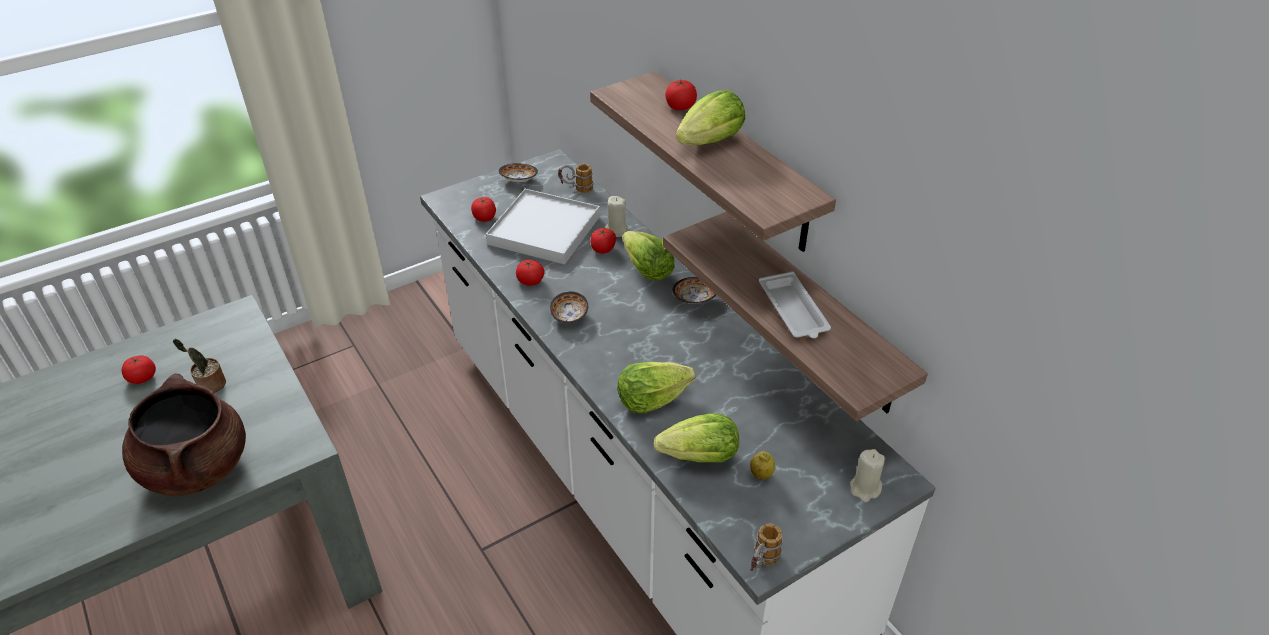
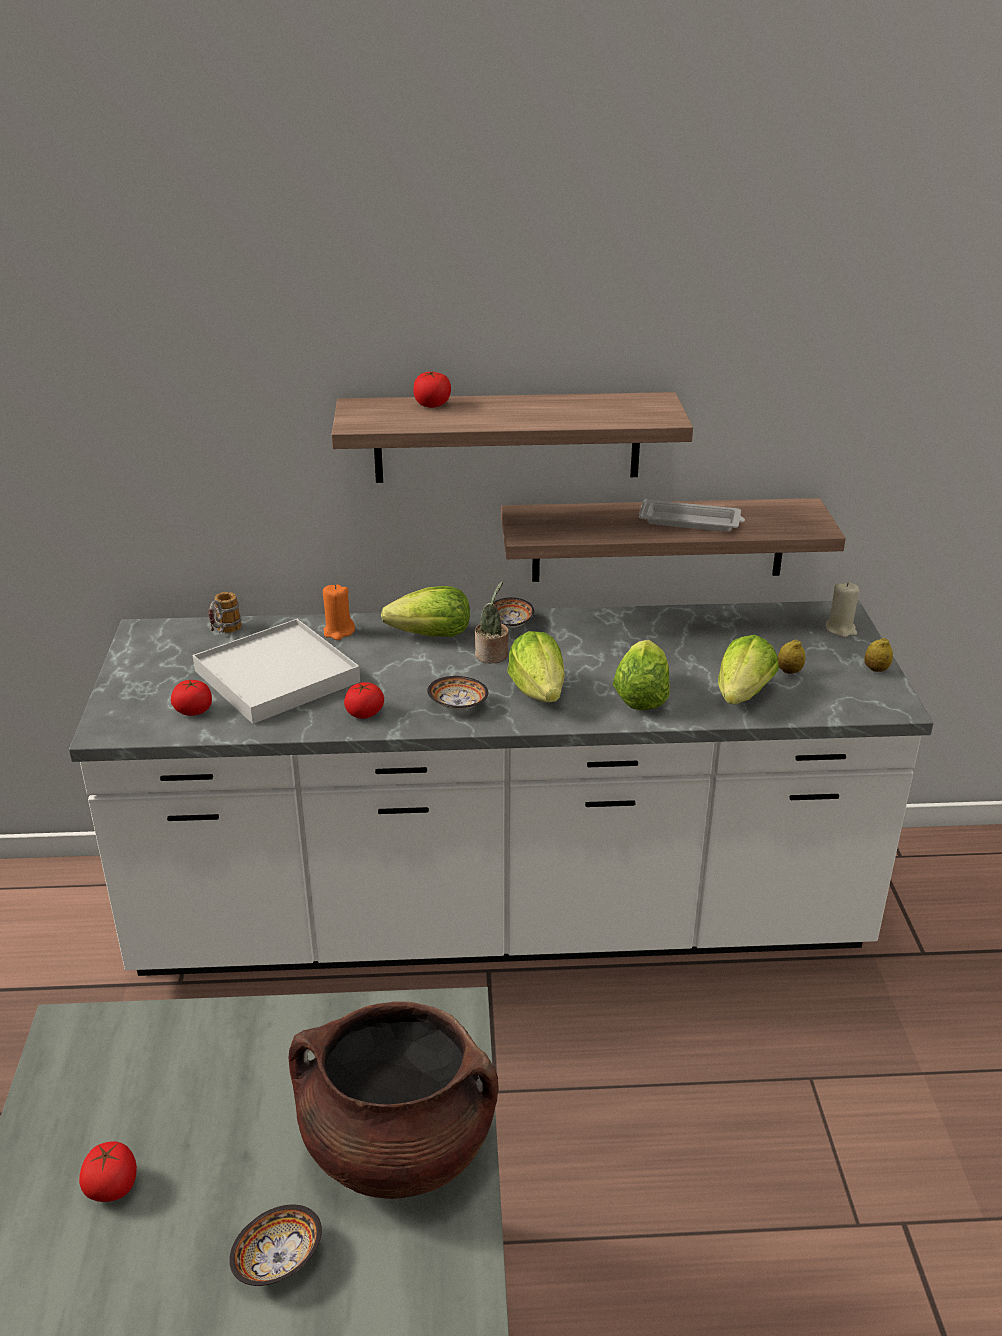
camera: 60 degrees left, 10 degrees down
(210, 385) = (219, 1098): potted plant -> potted plant (492, 656)
(519, 180) = (147, 665): bowl -> bowl (278, 1260)
(603, 249) = (362, 650): tomato -> none
(616, 230) = (338, 632): beige candle -> orange candle
(711, 142) = (518, 409): lettuce -> lettuce (539, 691)
(761, 564) = (897, 707): mug -> none
(815, 532) = (876, 669): none -> lemon

